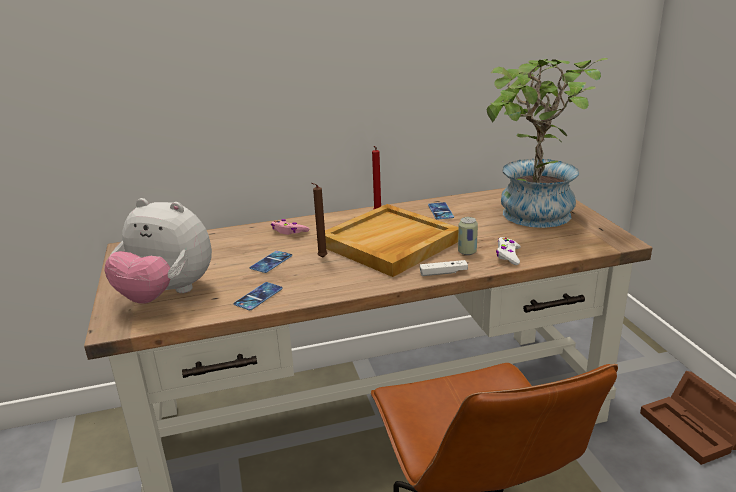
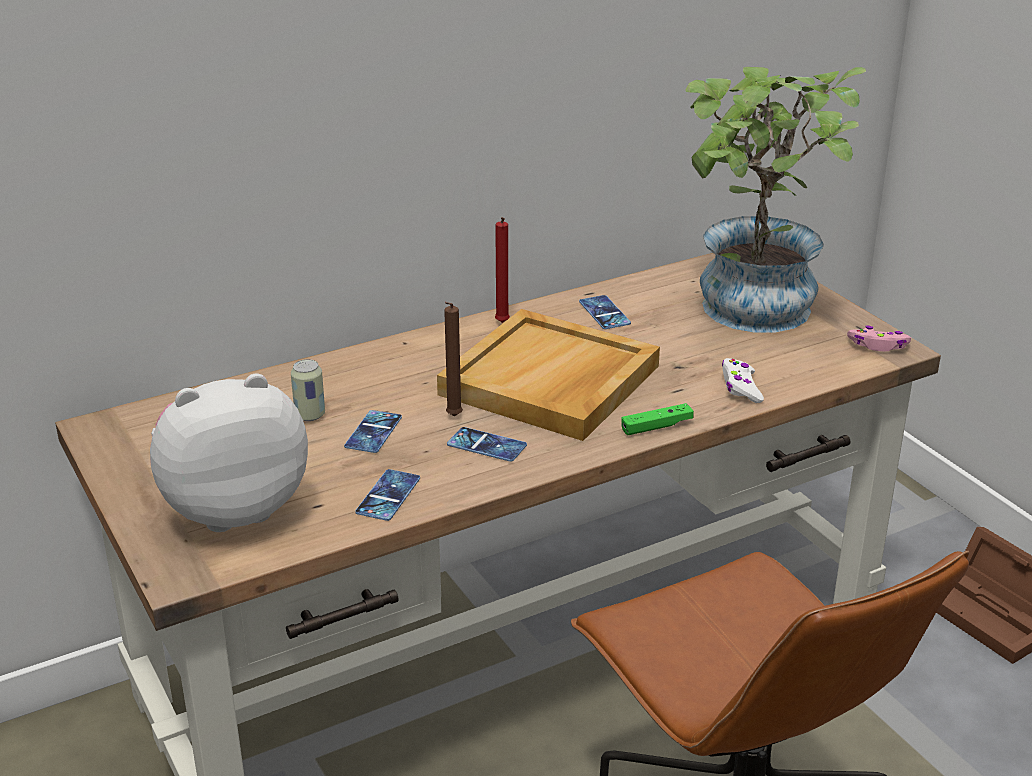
camera: 15 degrees left, 5 degrees up
(167, 295) = (233, 508): plush toy -> plush toy turned 150 degrees clockwise
(289, 231) = (371, 372): pink game controller -> pink game controller (878, 346)
(332, 274) = (486, 445): none -> phone
(443, 273) = (656, 426): white game controller -> green game controller
(467, 252) = (677, 386): can -> can (310, 415)

